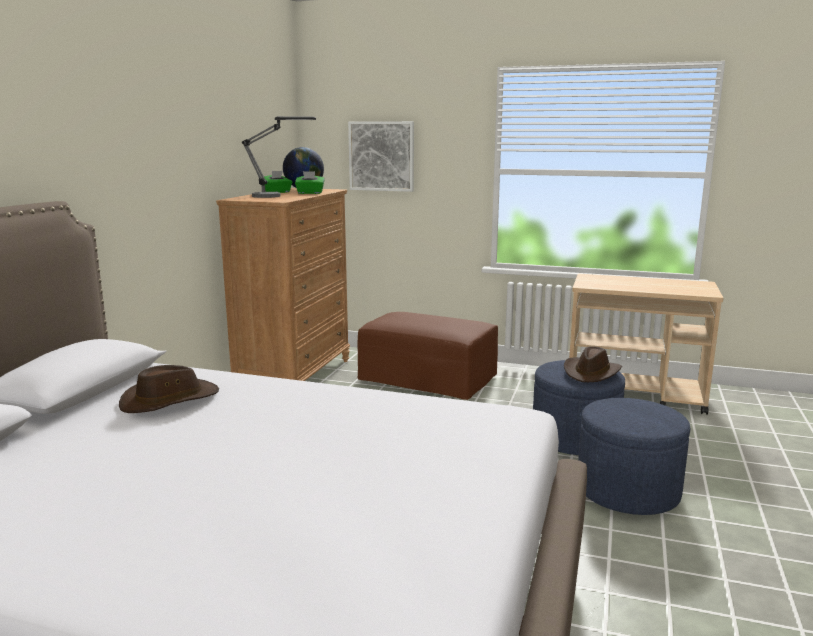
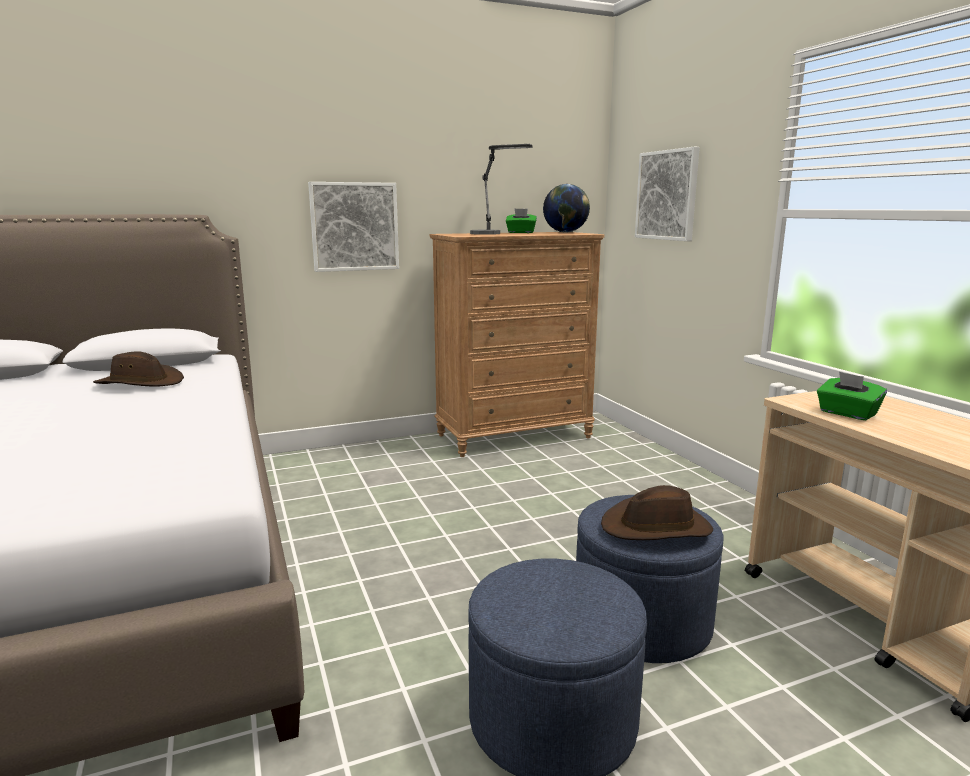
camera: 50 degrees right, 0 degrees up
(162, 199) = (354, 226): none -> picture
(310, 193) = (540, 234): green tissue box -> green tissue box (847, 413)
(428, 379) = (627, 483): brown ottoman -> none

